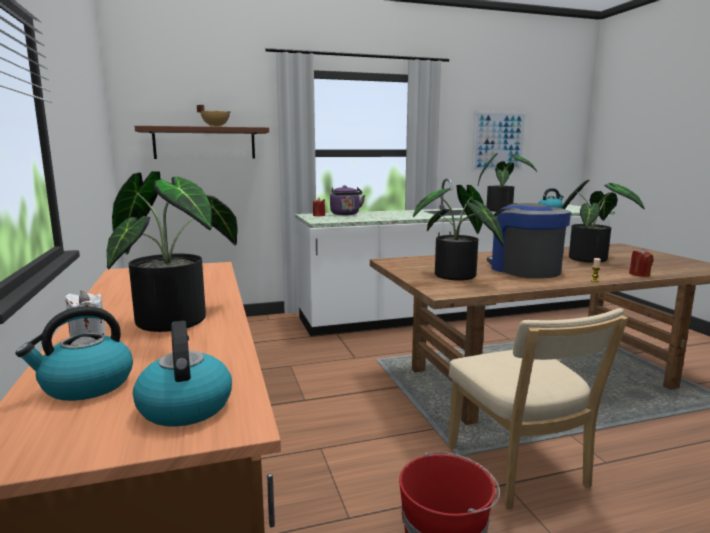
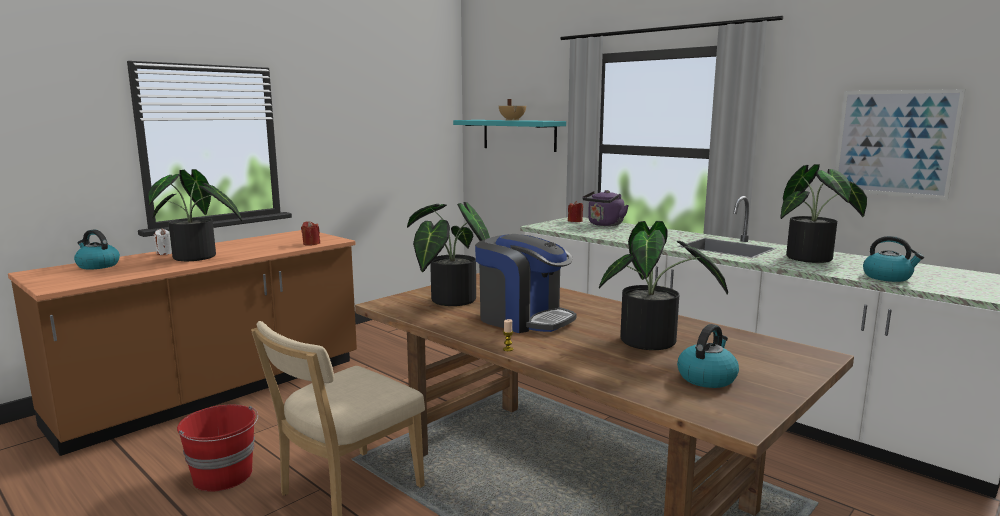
camera: 60 degrees right, 0 degrees up
(184, 406) = (72, 279): kettle -> kettle (706, 378)
(204, 143) = (519, 135): brown shelf -> turquoise shelf
(524, 269) = (523, 319): coffee machine -> coffee machine turned 90 degrees clockwise
(639, 274) = (584, 369): red candle -> red candle (311, 243)

